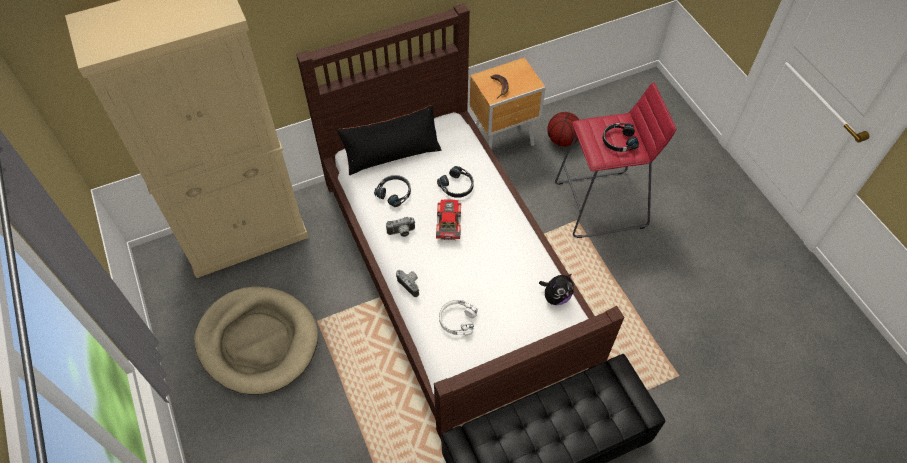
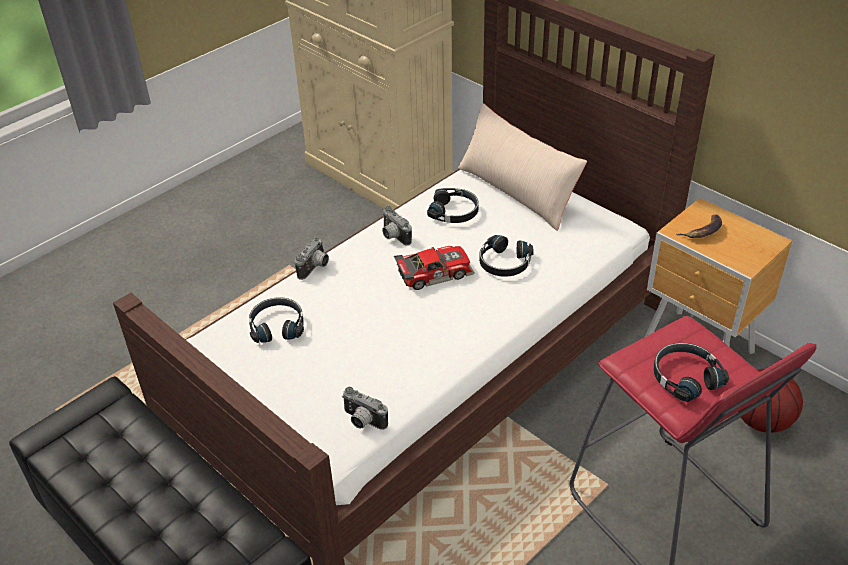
camera: 70 degrees right, 15 degrees down
(258, 341) = (244, 231): beige dog bed -> none
(392, 154) = (517, 191): black pillow -> beige pillow
(457, 320) = (277, 326): white headphones -> black headphones
(556, 296) = (362, 421): plush toy -> camera

